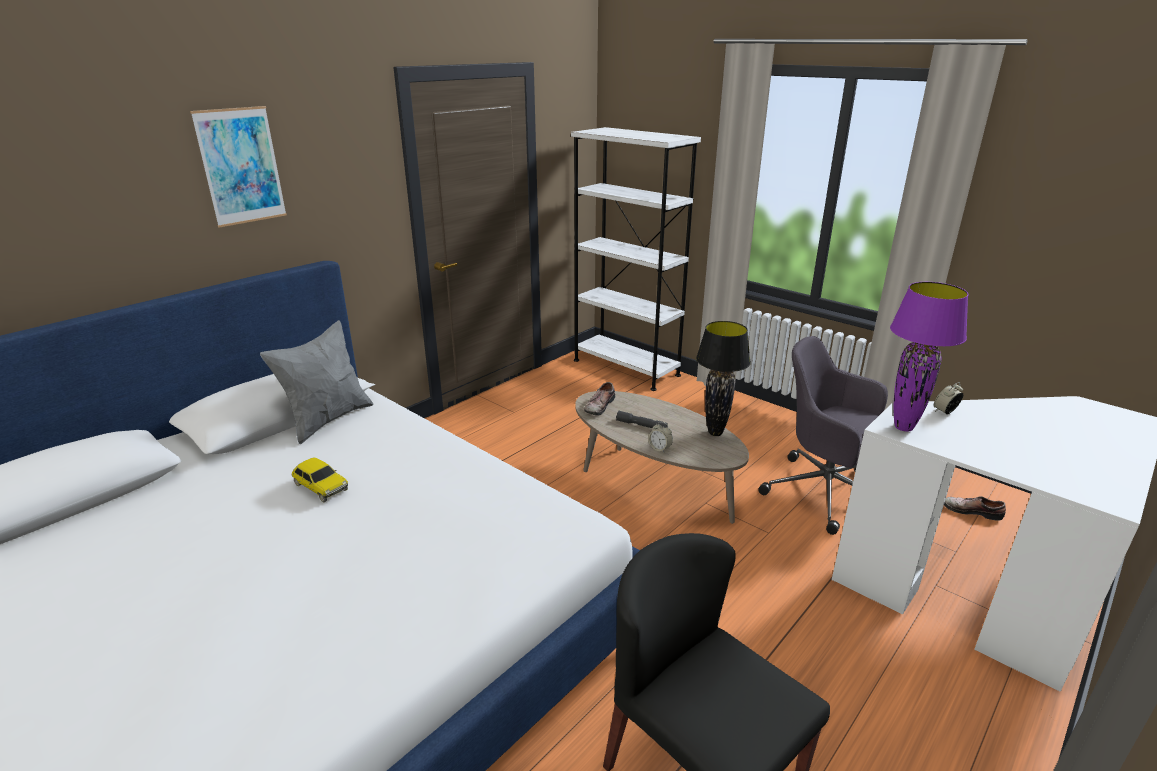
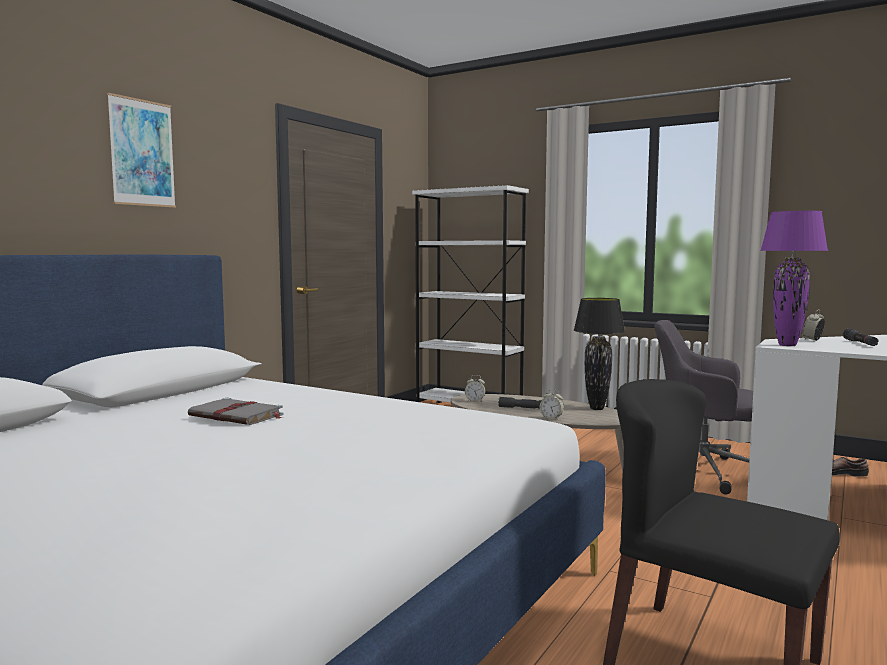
camera: 10 degrees left, 20 degrees down
(320, 487) = (237, 416): toy car -> grey book
(328, 419) = (217, 389): grey pillow -> none
(598, 406) = (475, 401): shoe -> alarm clock
(994, 428) = (860, 343): none -> black flashlight

